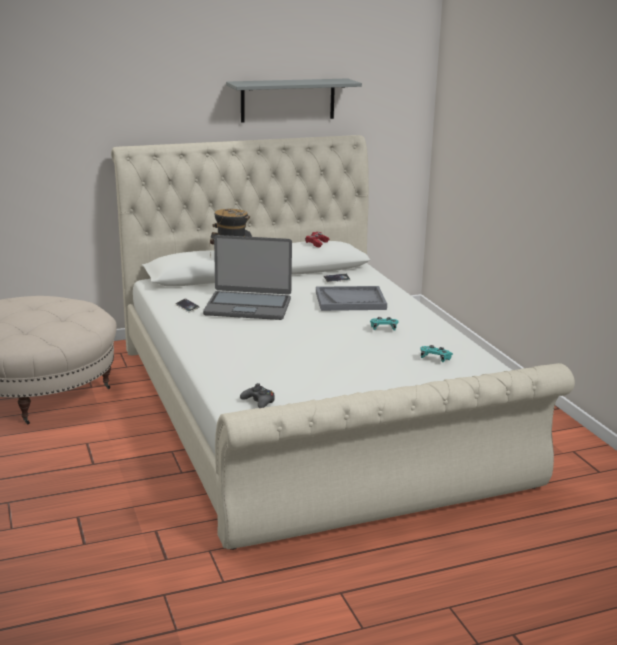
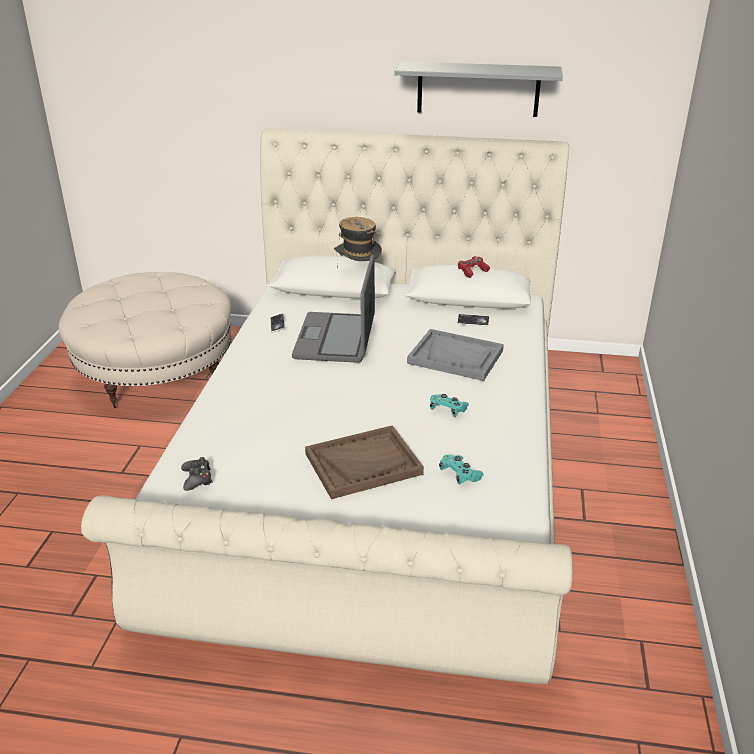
camera: 30 degrees right, 10 degrees up
(248, 306) = (336, 339): laptop -> laptop turned 60 degrees clockwise
(365, 368) = (363, 464): none -> brown tray

